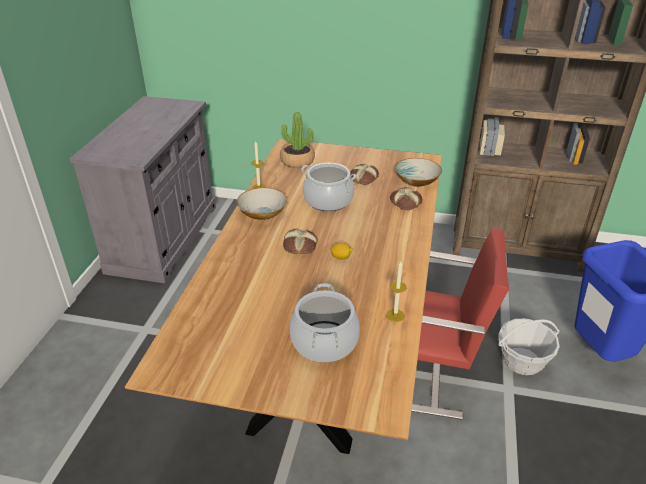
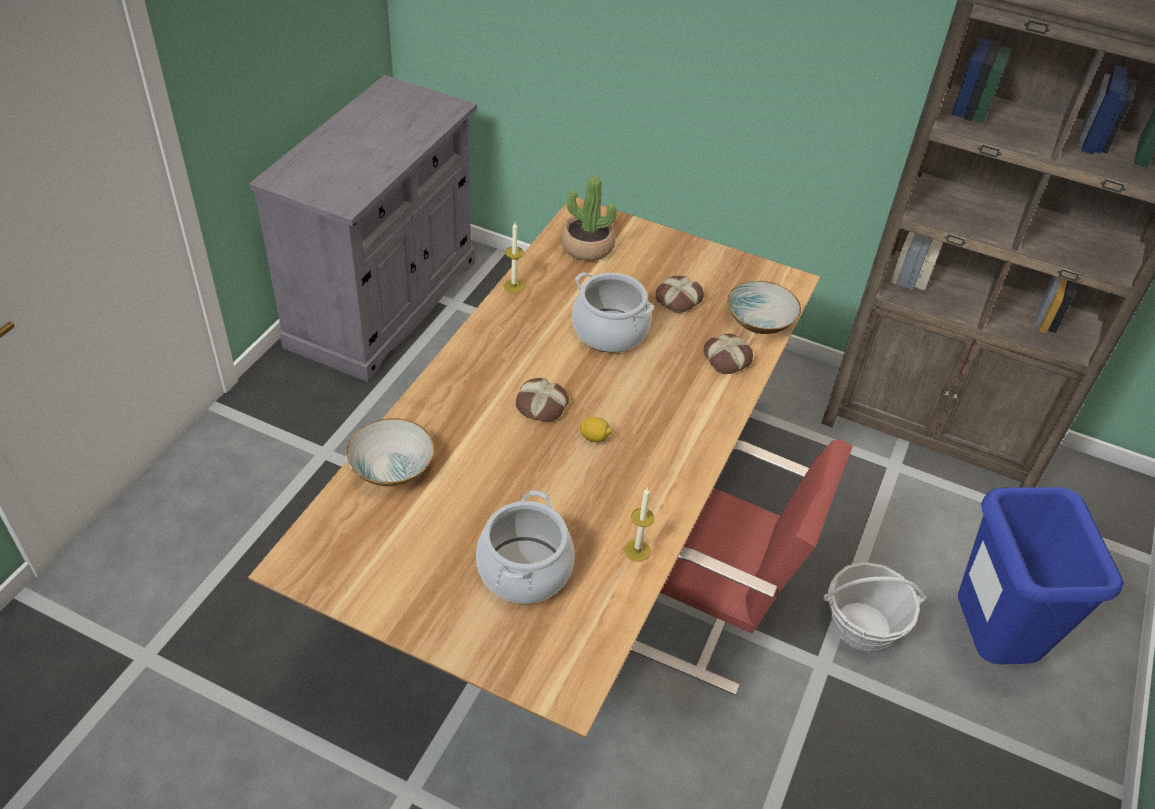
camera: 10 degrees right, 10 degrees up
(262, 214) = (504, 336): bowl -> bowl (391, 467)

